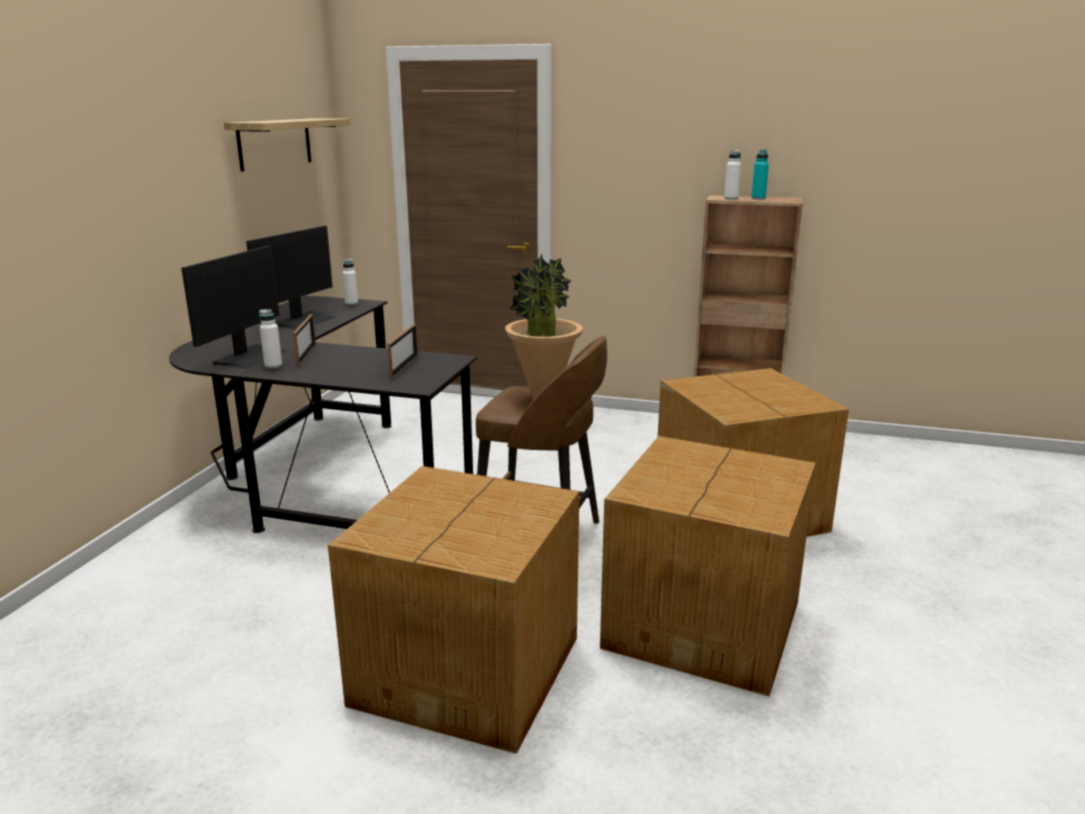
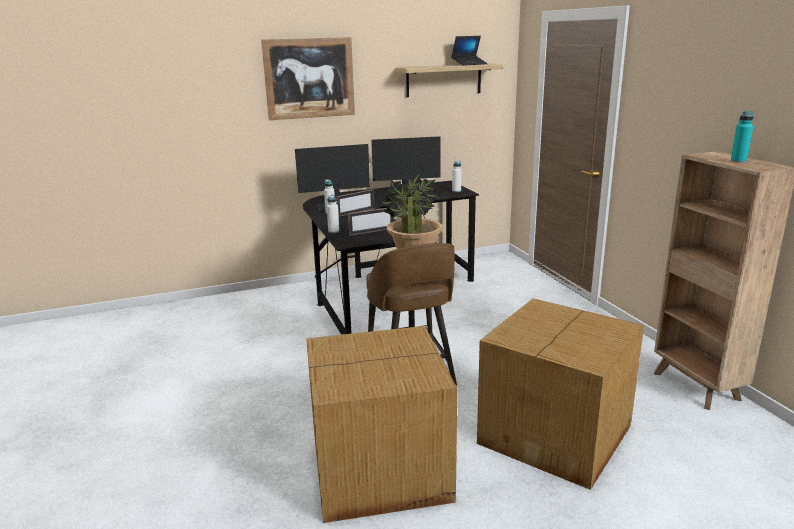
camera: 55 degrees right, 0 degrees up
(119, 141) = (309, 78): none -> picture
(307, 119) = (469, 64): none -> laptop
(471, 669) = (259, 408): cardboard box -> none
(731, 198) = (711, 157): white bottle -> white bottle (333, 231)

